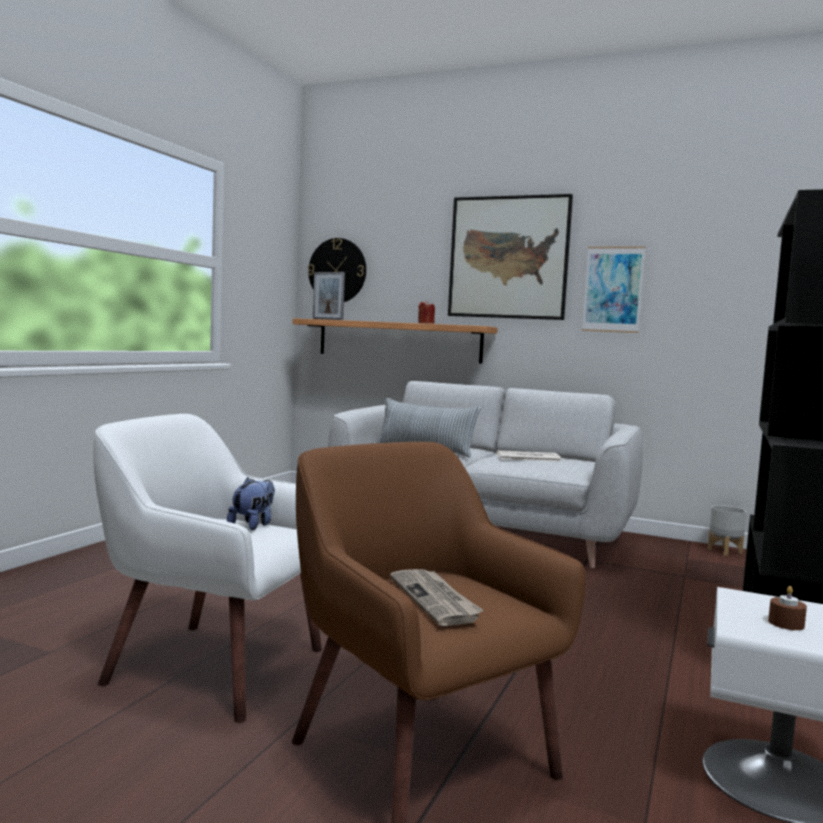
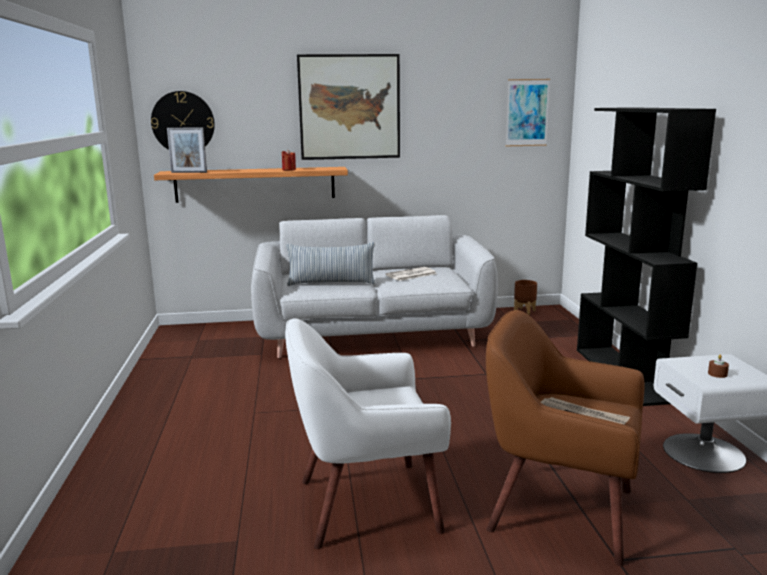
camera: 30 degrees left, 10 degrees up
(253, 525) = (375, 394): plush toy -> none
(613, 289) = (435, 131): picture -> picture (527, 112)
(724, 551) = (524, 311): grey planter -> brown planter

